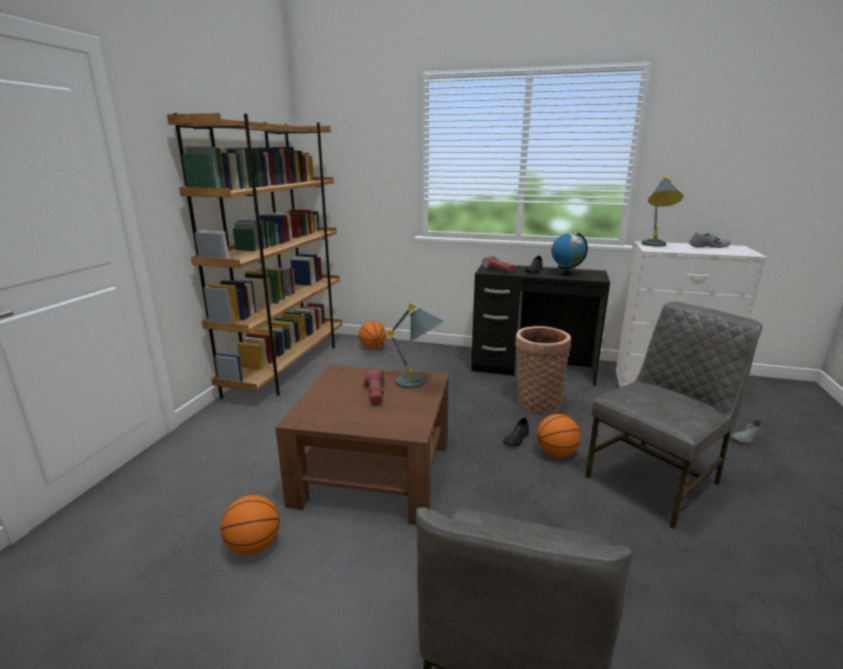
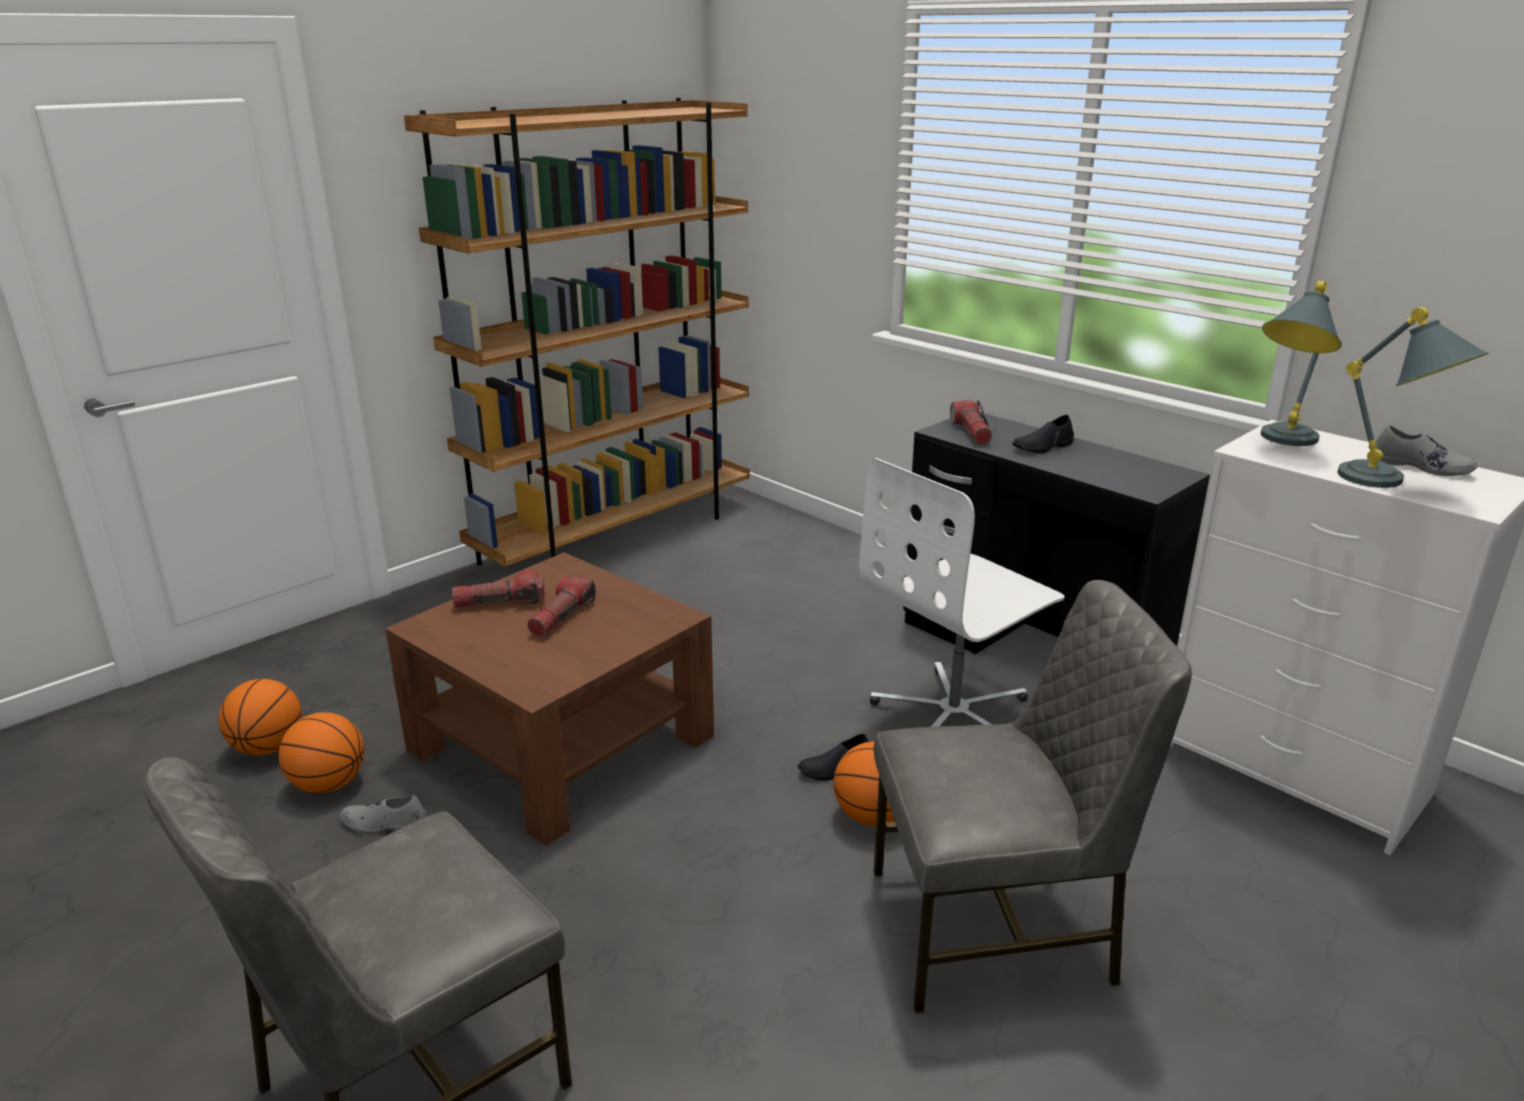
camera: 30 degrees right, 5 degrees up
(329, 396) = (500, 603): none -> flashlight
(373, 347) = (782, 533): basketball -> basketball (268, 747)
(419, 384) = (642, 620): grey table lamp -> grey table lamp (1391, 484)
(536, 402) = (954, 716): basket -> white office chair
(565, 274) = (1096, 466): globe -> none
(746, 438) = (1324, 933): grey shoe -> grey shoe (384, 823)

